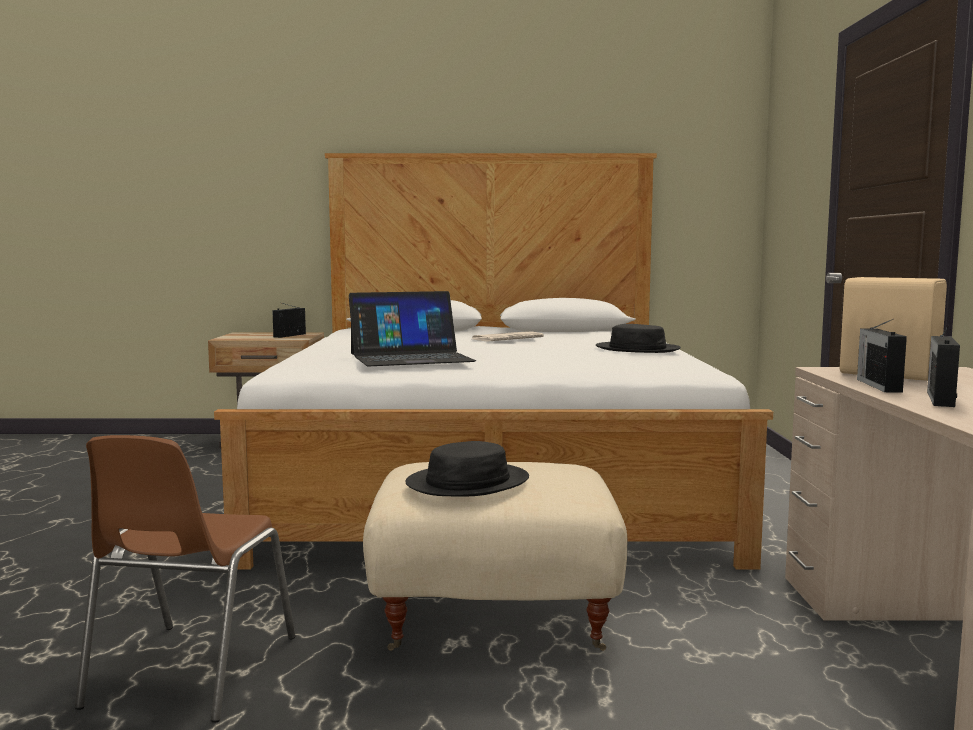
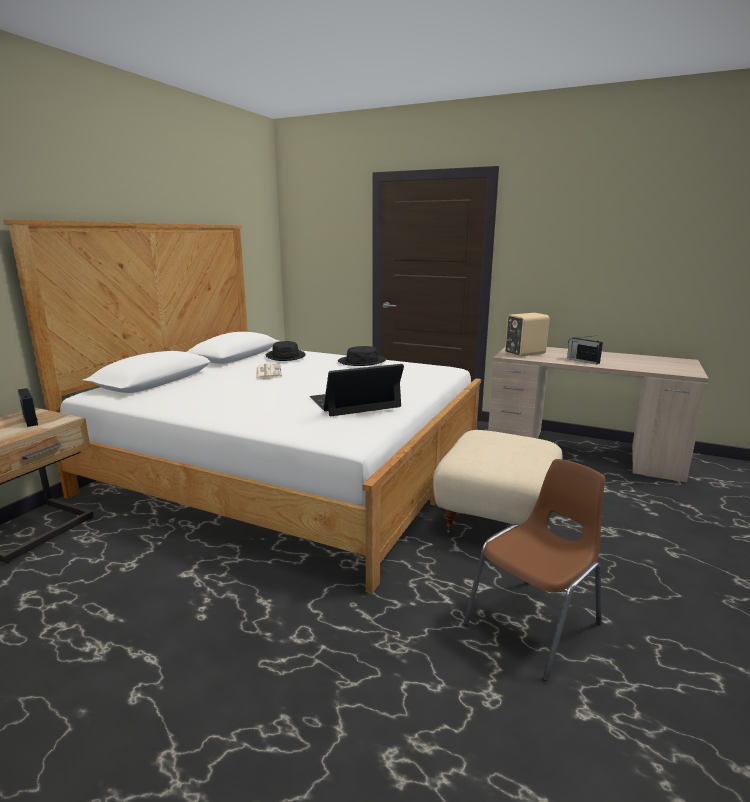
camera: 65 degrees left, 10 degrees up
(189, 672) = (535, 624): brown chair -> brown chair turned 75 degrees counterclockwise
(410, 357) = (354, 402): laptop -> laptop turned 120 degrees counterclockwise
(468, 483) = (516, 455): black hat -> black hat (285, 356)
(878, 385) = (550, 359): radio -> none

